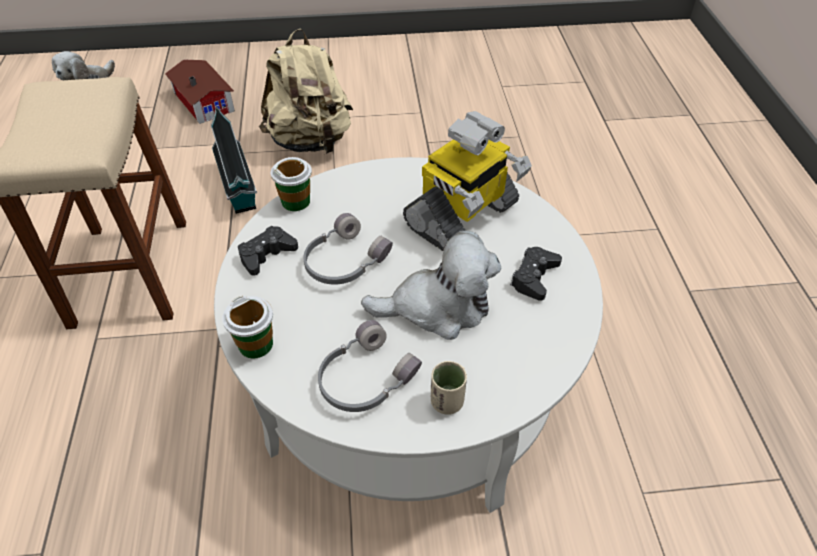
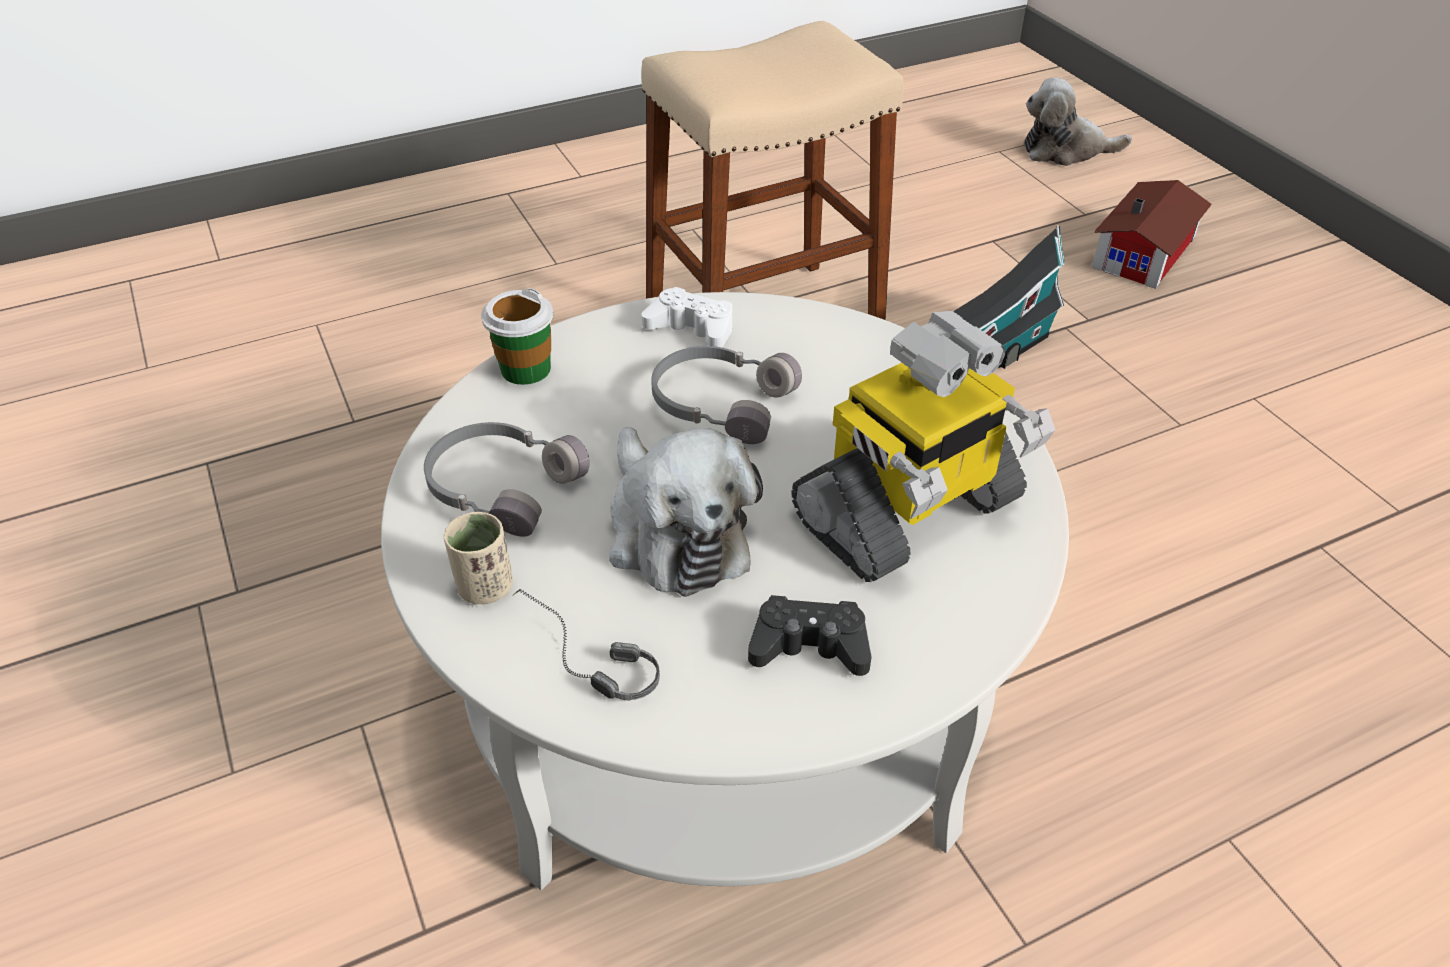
camera: 70 degrees right, 5 degrees down
(266, 255) = (692, 328): black game controller -> white game controller
(296, 201) = (818, 321): cup -> none
(310, 141) = (1167, 394): beige backpack -> none
(462, 217) = (909, 513): toy robot -> toy robot turned 60 degrees counterclockwise
(516, 369) = (580, 661): none -> headphones

